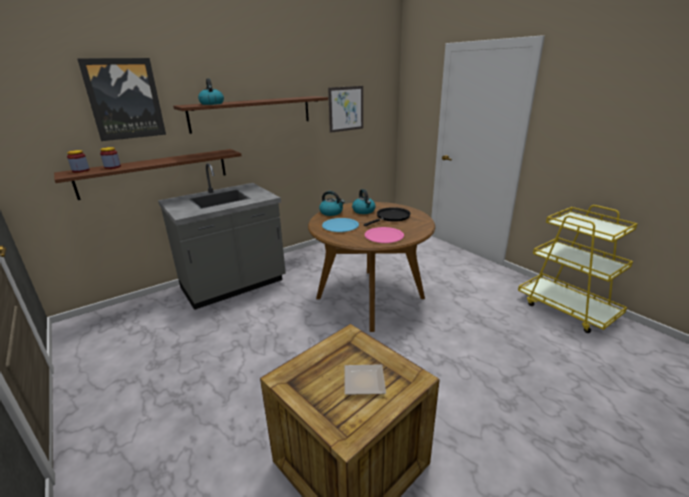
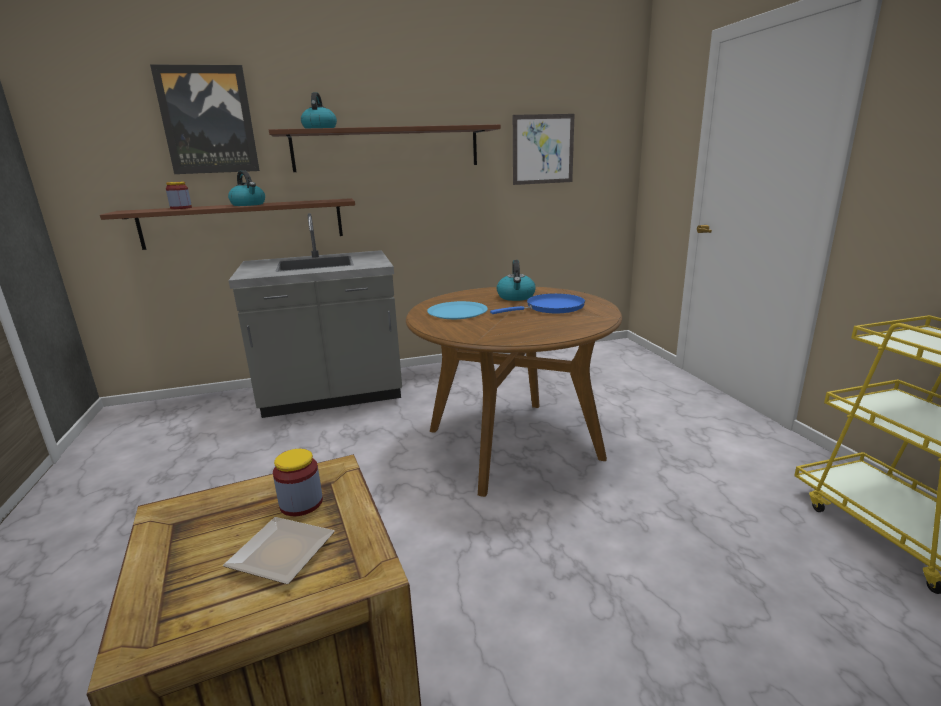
camera: 20 degrees right, 5 degrees down
(81, 171) = (143, 210): jar -> jar (301, 503)
(331, 212) = (465, 295): kettle -> kettle (249, 204)
(384, 236) = (510, 330): pink plate -> none
(391, 217) = (551, 308): black frying pan -> blue frying pan

